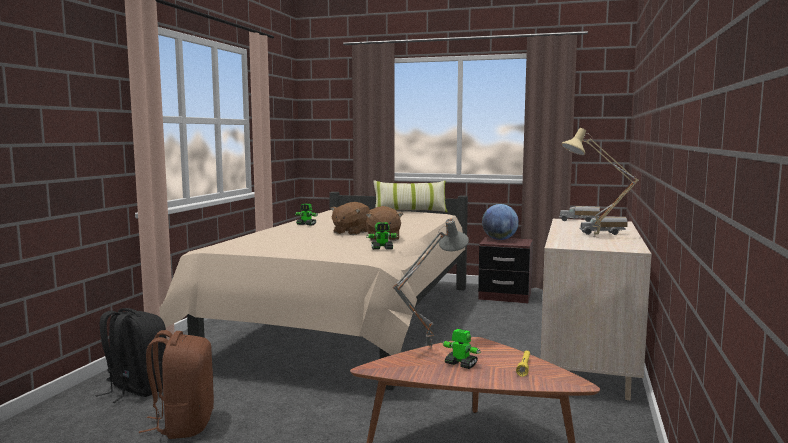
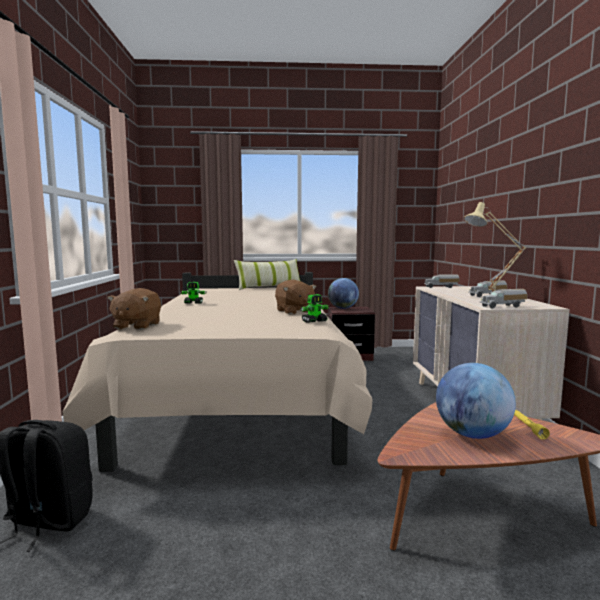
camera: 20 degrees left, 0 degrees up
(183, 425) = (149, 564): brown backpack -> none
(351, 232) = (253, 307): brown plush toy -> brown plush toy (136, 326)
(428, 348) = (417, 420): grey table lamp -> none
(460, 364) = (472, 434): toy robot -> globe
(579, 246) = (503, 307): none -> toy truck

